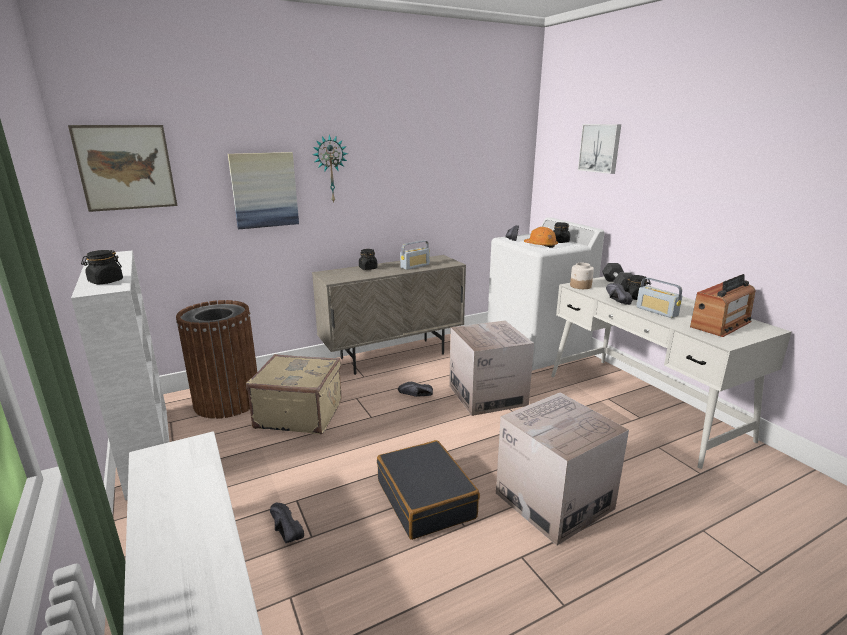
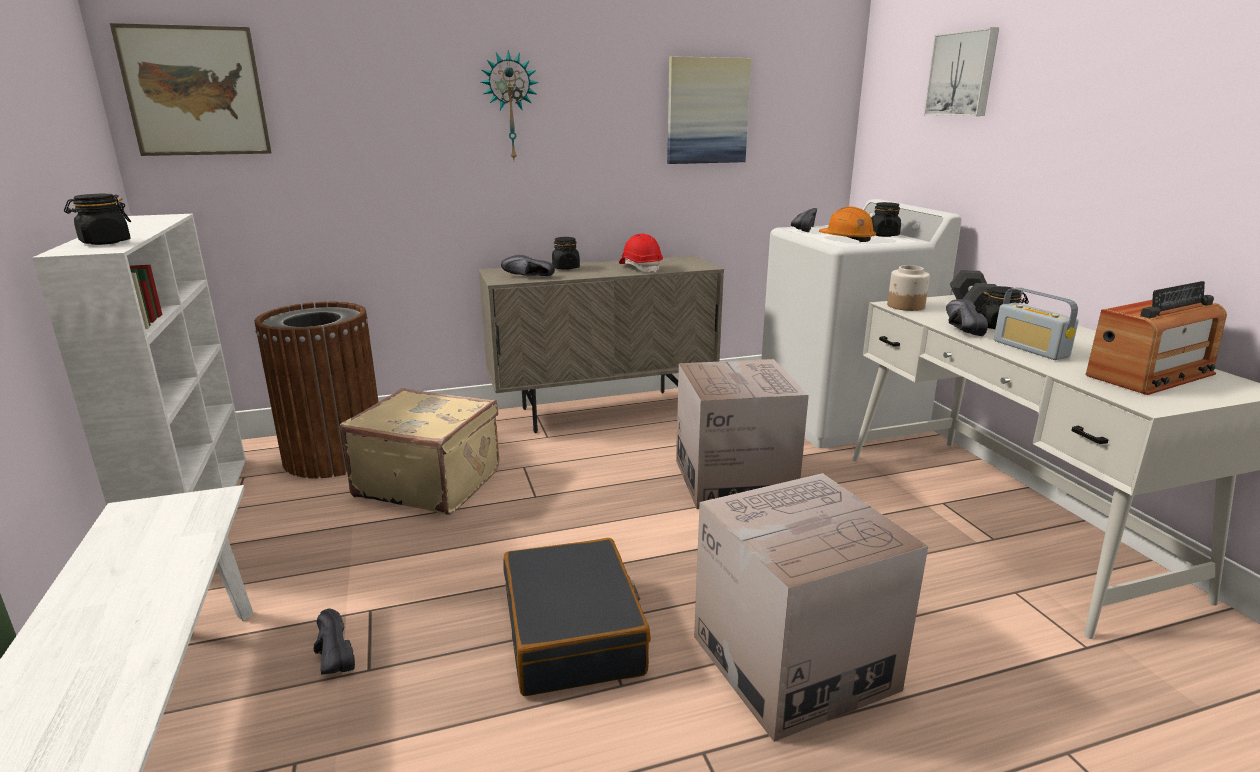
camera: 10 degrees right, 0 degrees up
(264, 190) = (405, 136): picture -> picture (707, 111)
(415, 266) = (640, 268): radio -> red hard hat
(416, 396) = (618, 472): black shoe -> black shoe (528, 277)

